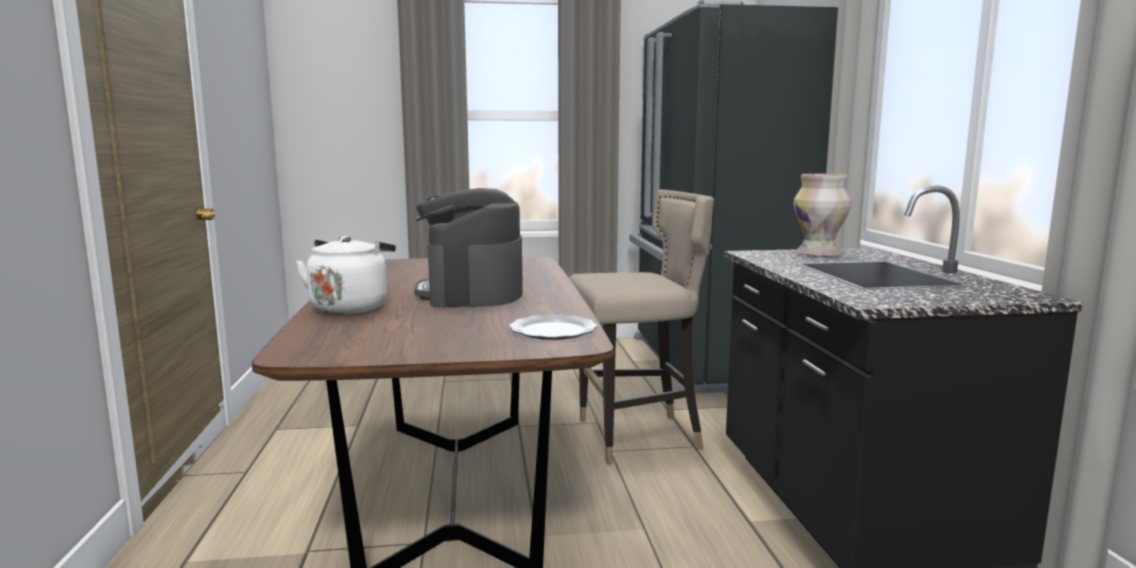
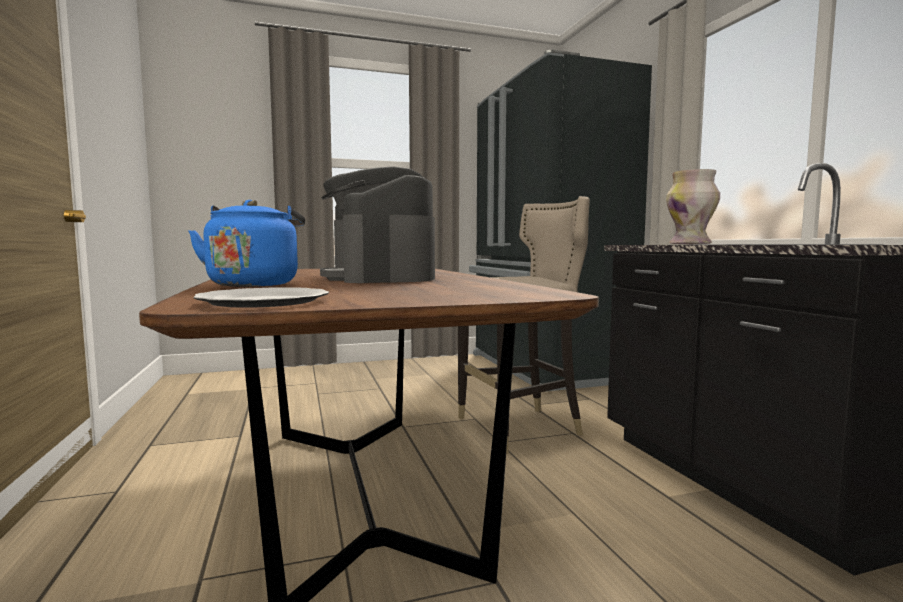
camera: 10 degrees left, 5 degrees down
(350, 307) = (255, 284): white kettle -> blue kettle
(552, 331) = (507, 290): plate -> plate (262, 302)

